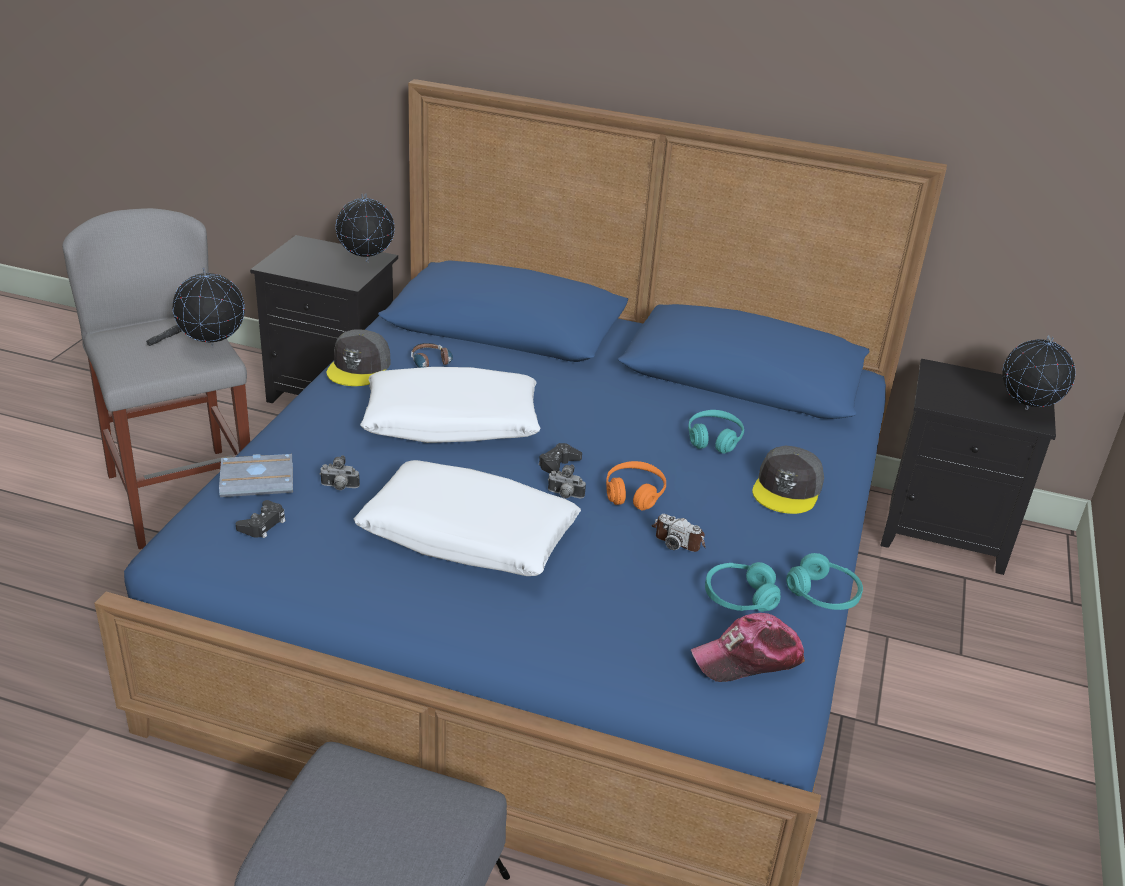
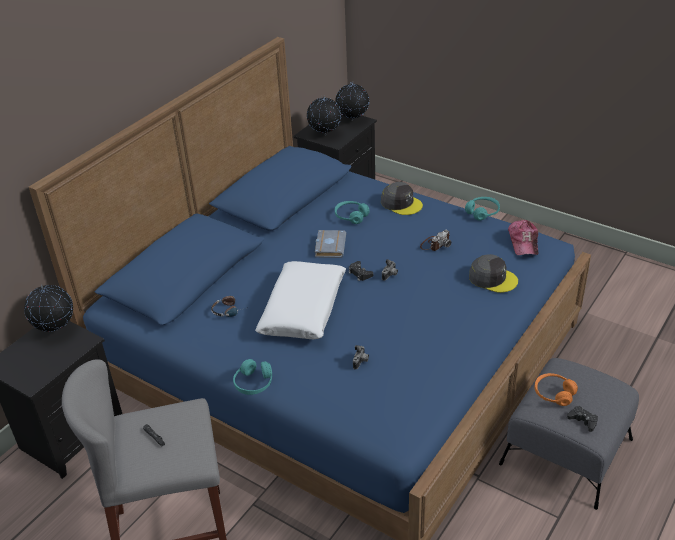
camera: 70 degrees left, 5 degrees up
(213, 346) = (178, 409): globe -> globe (324, 134)
(259, 480) = (342, 398): grey book -> grey book (329, 246)
(263, 524) = (390, 398): black game controller -> black game controller (583, 421)
(359, 367) = (218, 344): grey cap -> grey cap (492, 278)
(468, 536) = (419, 315): white pillow -> none
(634, 493) = (394, 252): orange headphones -> orange headphones (554, 394)
(739, 597) = (482, 236): turquoise headphones -> turquoise headphones (253, 383)

